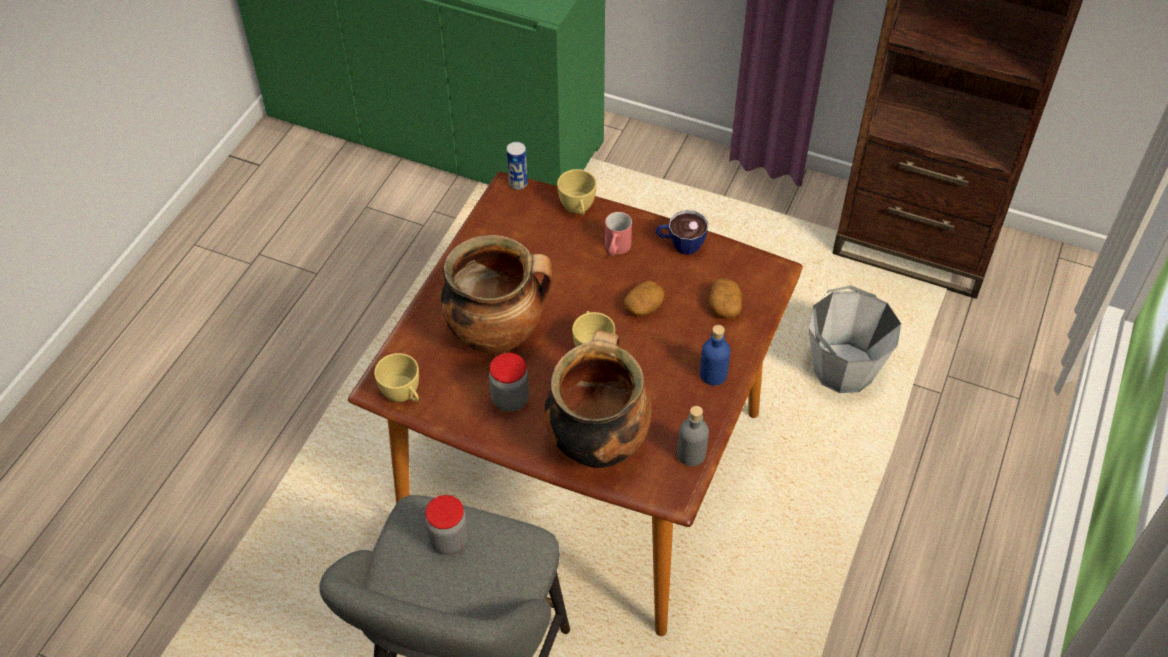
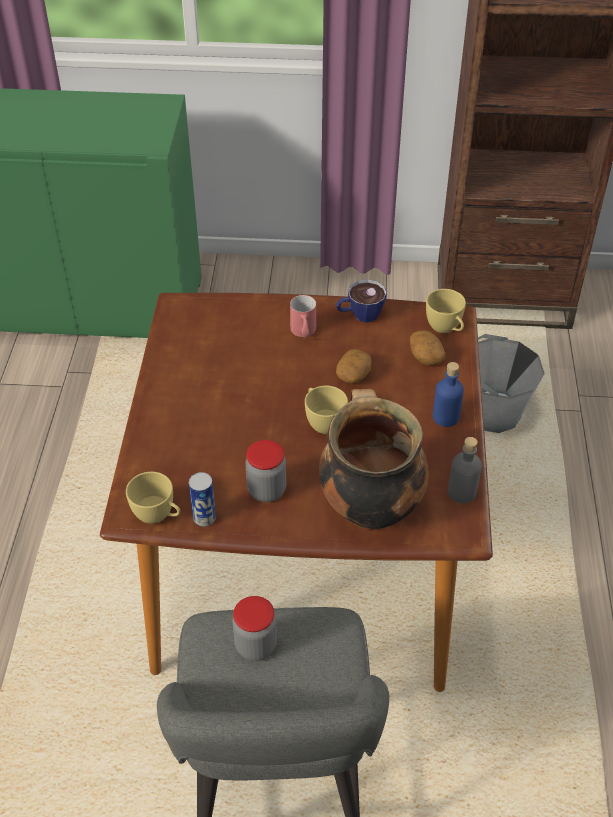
camera: 20 degrees left, 5 degrees down
(498, 334) = (226, 434): cooking pot -> none
(518, 183) = (184, 298): can -> can (204, 518)
(578, 209) = (251, 307): yellow cup -> yellow cup (445, 329)

